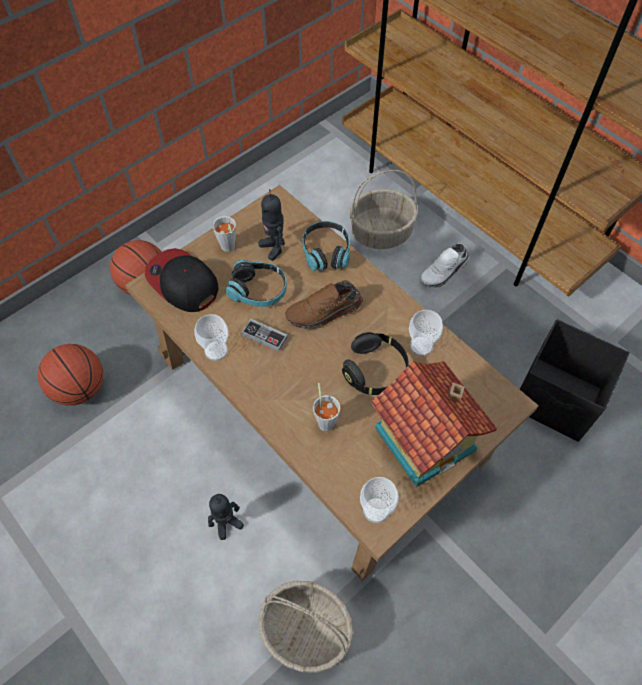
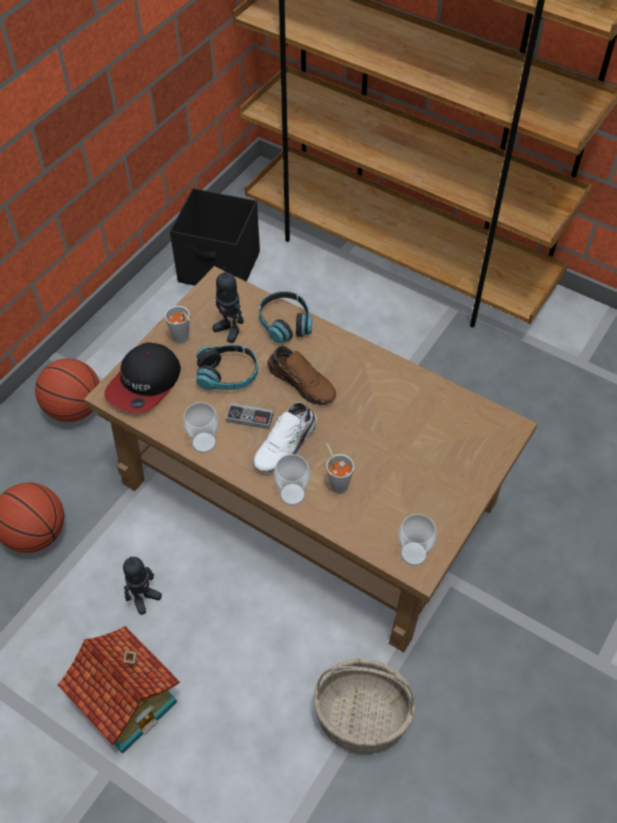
camera: 15 degrees left, 5 degrees down
(182, 282) = (145, 384): cap -> cap turned 90 degrees counterclockwise
(227, 524) = (246, 633): toy robot -> toy robot (144, 598)
(324, 313) = (303, 382): brown shoe -> brown shoe turned 105 degrees counterclockwise
(375, 371) = (371, 426): black headphones -> none
(380, 233) = (317, 302): basket -> none
(421, 346) = (409, 393): cup -> cup (292, 494)
(427, 437) = (441, 476): toy house -> toy house (129, 700)
(444, 272) = (396, 328): white shoe -> white shoe (287, 446)
(556, 400) = (545, 430): black storage box -> black storage box (220, 268)

